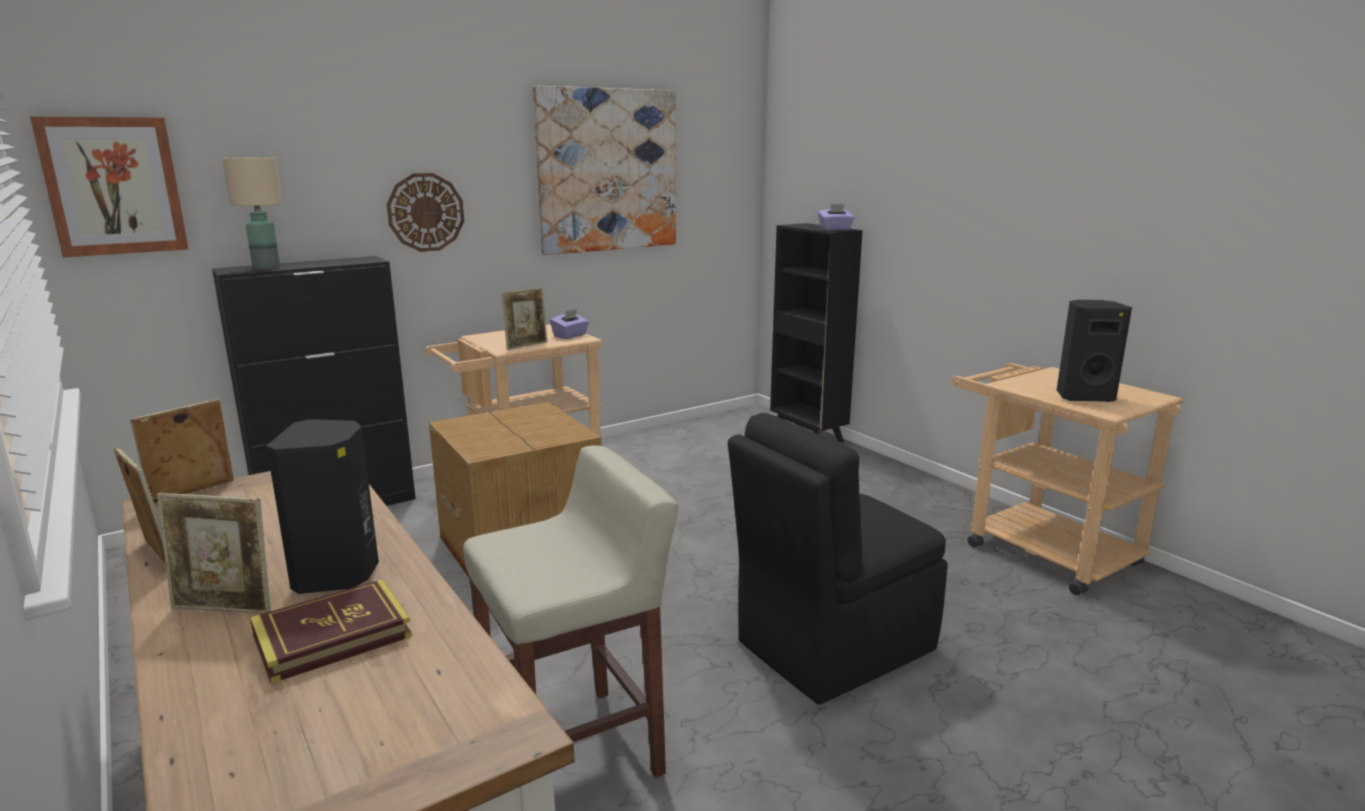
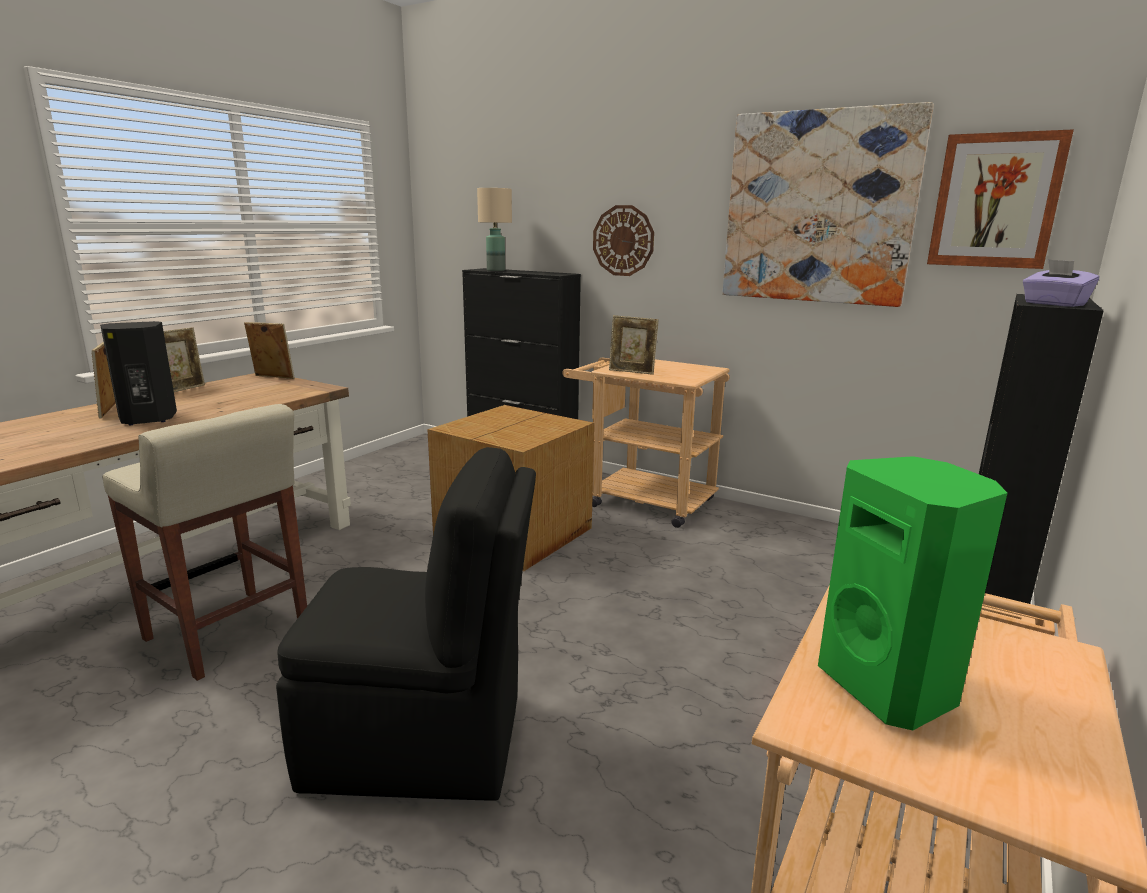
camera: 65 degrees right, 0 degrees up
(113, 186) = (448, 208): picture -> picture (995, 201)
(332, 636) = (62, 433): book -> none
(570, 336) = (687, 376): purple tissue box -> none
(831, 647) = (422, 742): black chair -> black chair turned 150 degrees clockwise
(1083, 397) = (890, 687): black speaker -> green speaker

